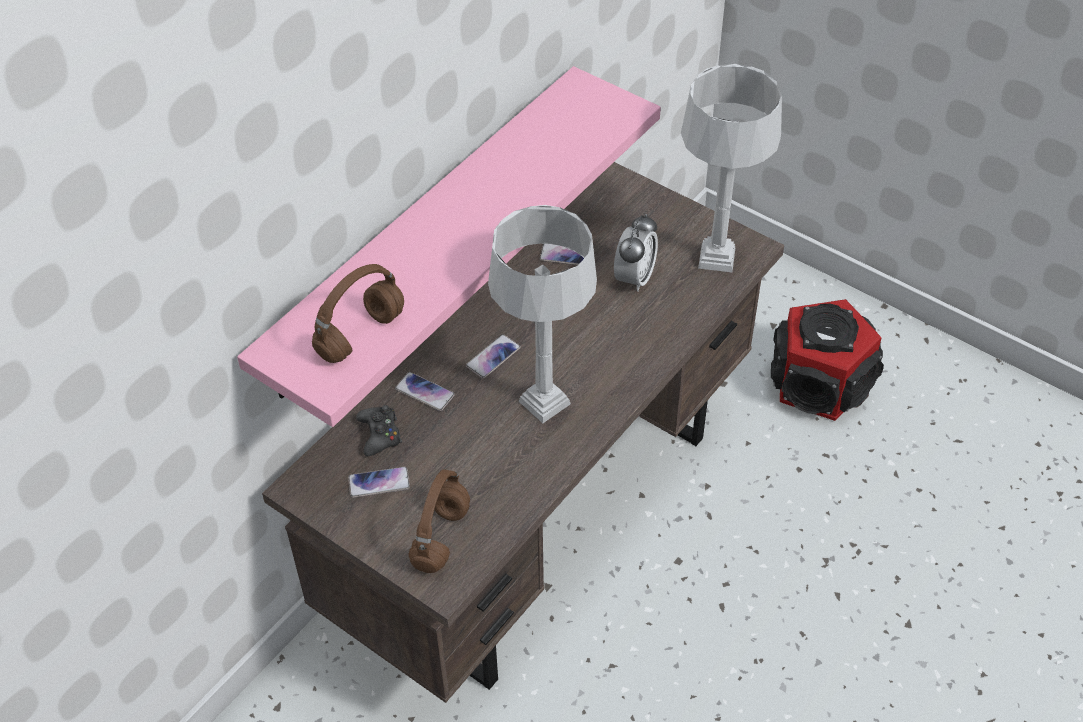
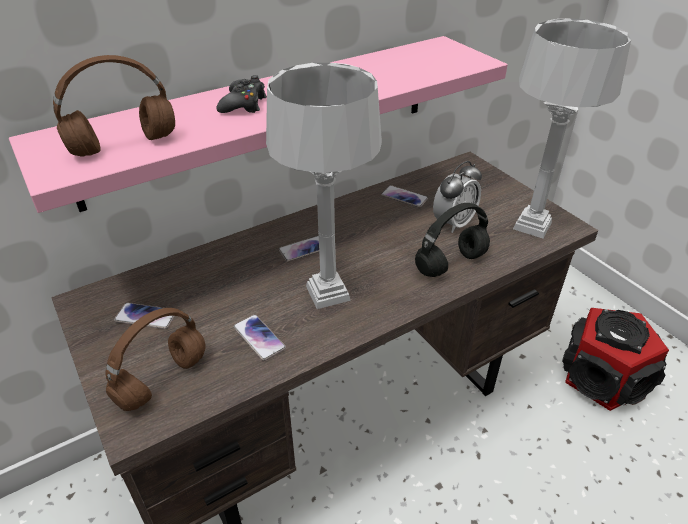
camera: 20 degrees right, 10 degrees down
(380, 434) = (176, 280): black game controller -> black game controller (243, 104)
(424, 392) = (233, 259): phone -> phone (259, 338)
(651, 333) = (450, 264): none -> black headphones

